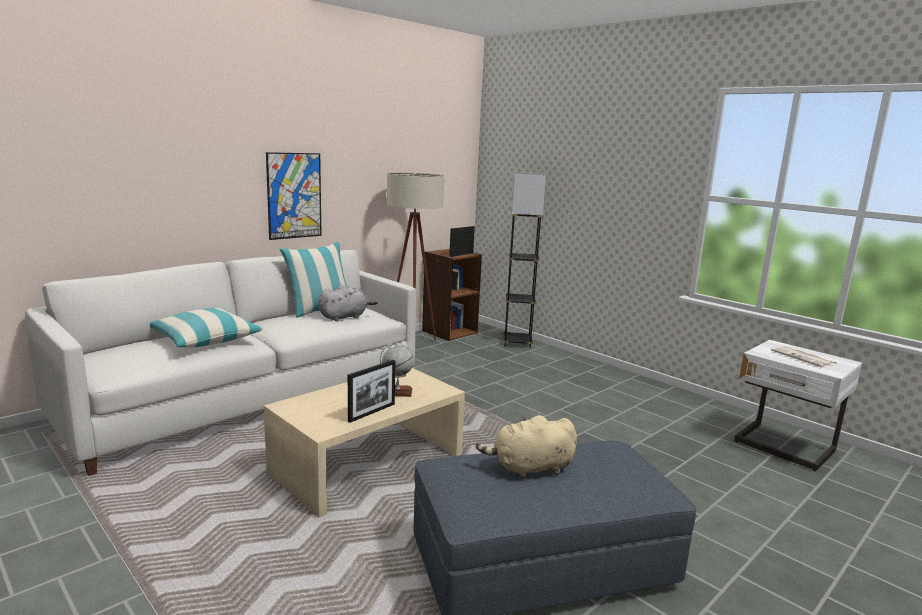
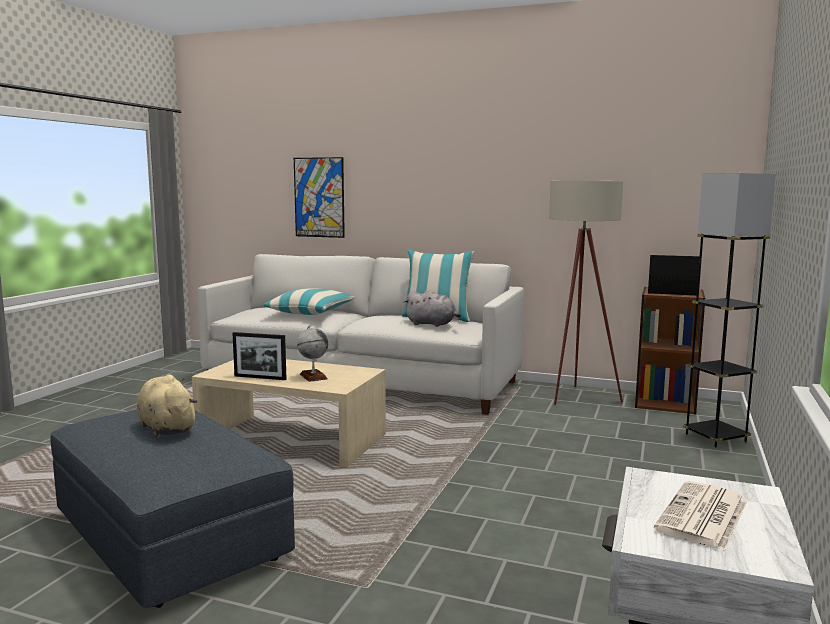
camera: 65 degrees right, 5 degrees down
(294, 195) = (466, 205): picture -> picture (319, 197)

